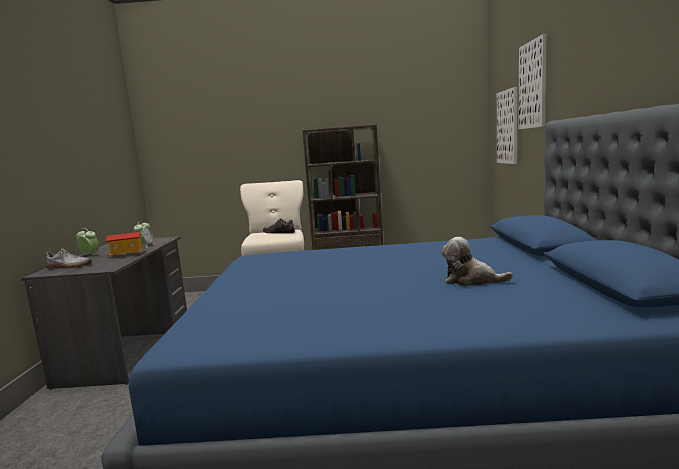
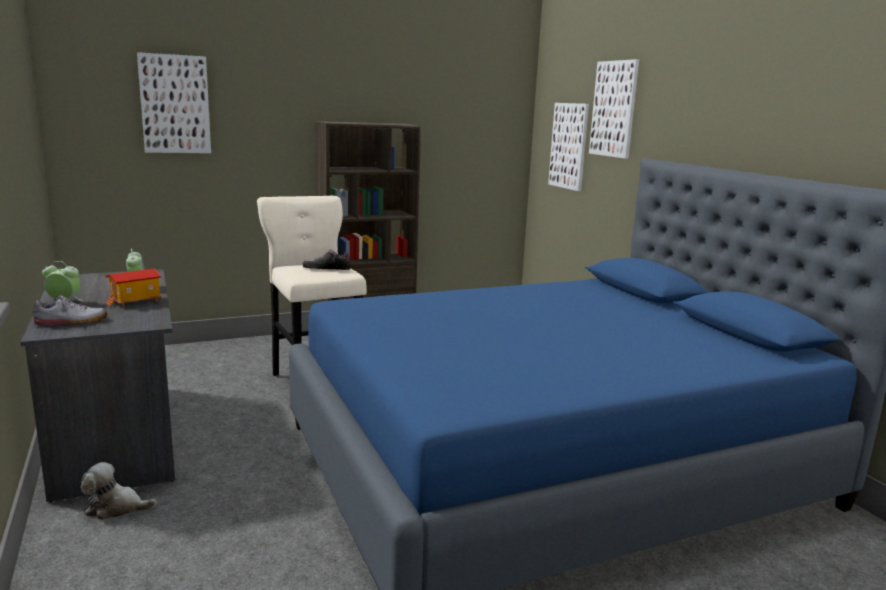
camera: 25 degrees left, 5 degrees up
(212, 129) = (175, 104): none -> picture
(471, 280) = (628, 331): plush toy -> plush toy (116, 508)

